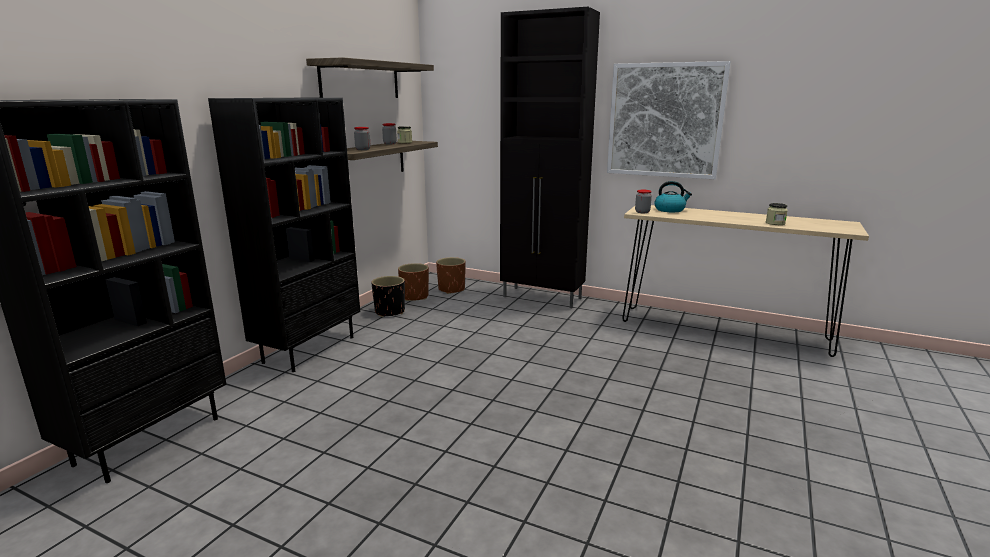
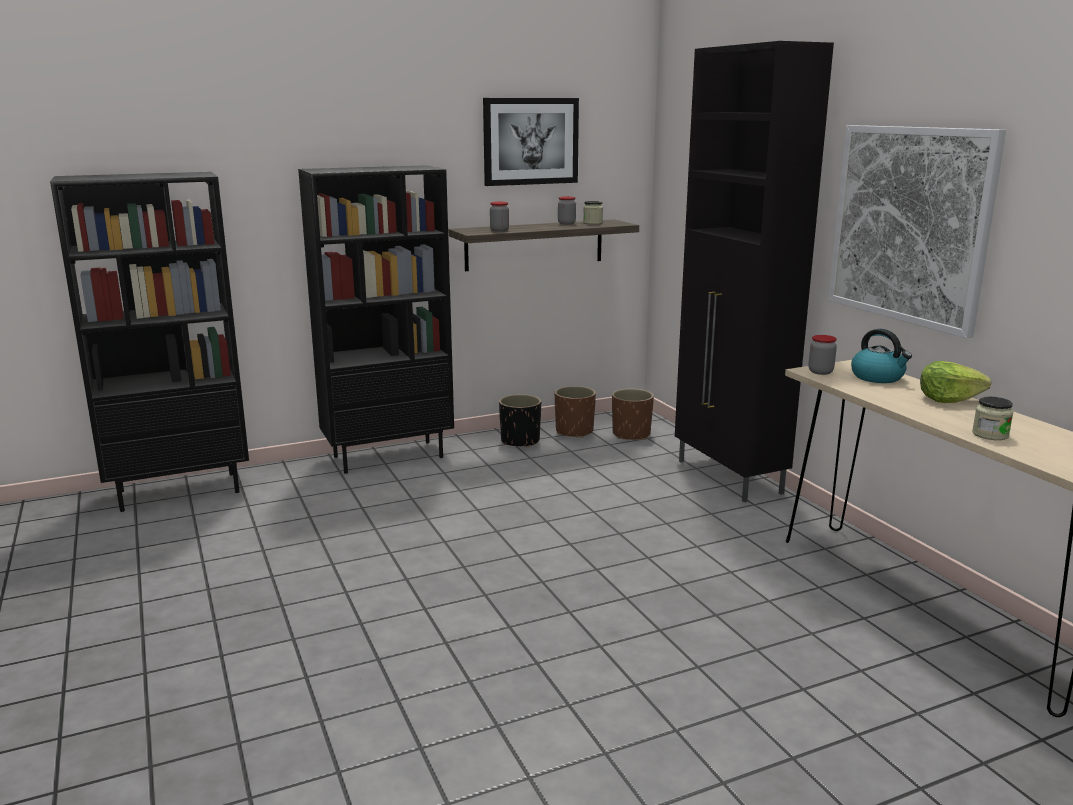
camera: 40 degrees right, 0 degrees up
(360, 80) = (530, 141): shelf -> picture
(720, 213) = (948, 399): none -> lettuce

